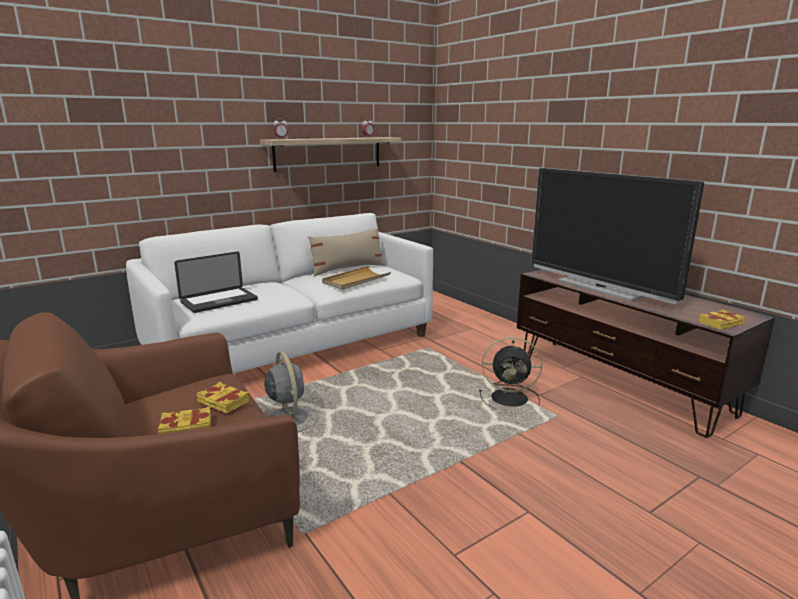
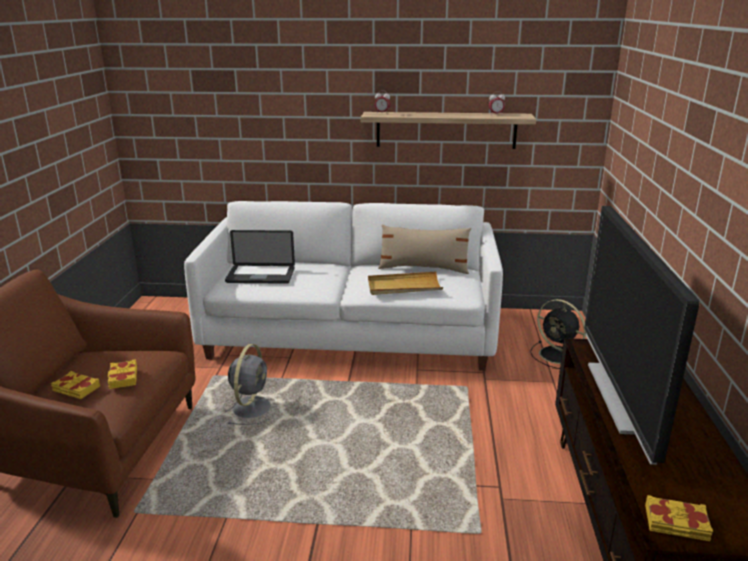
camera: 40 degrees right, 5 degrees up
(511, 398) = (463, 487): black fan -> black fan (558, 356)

